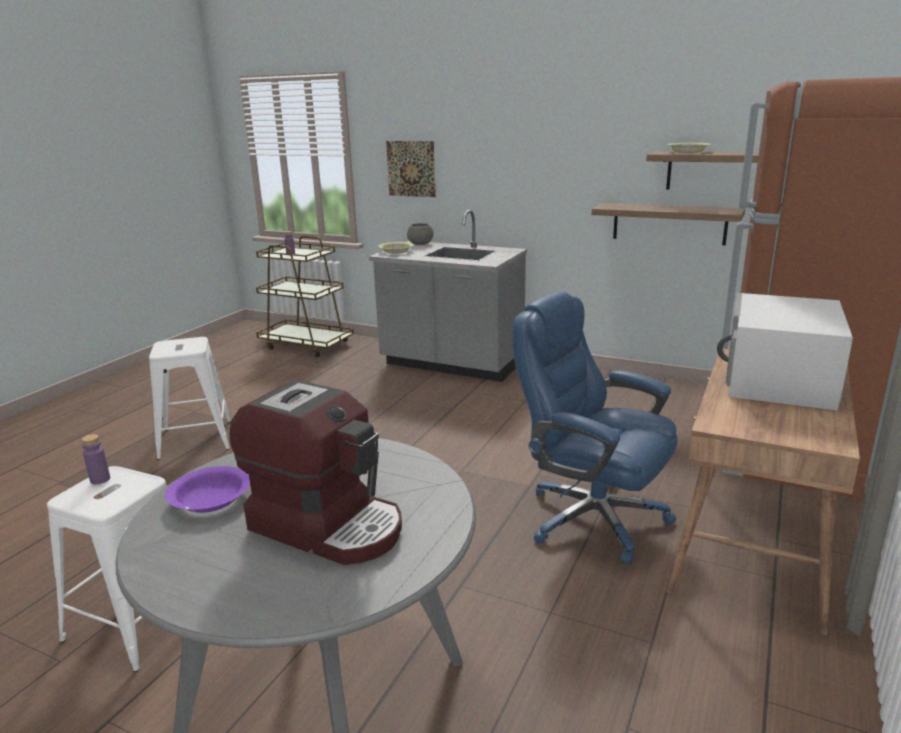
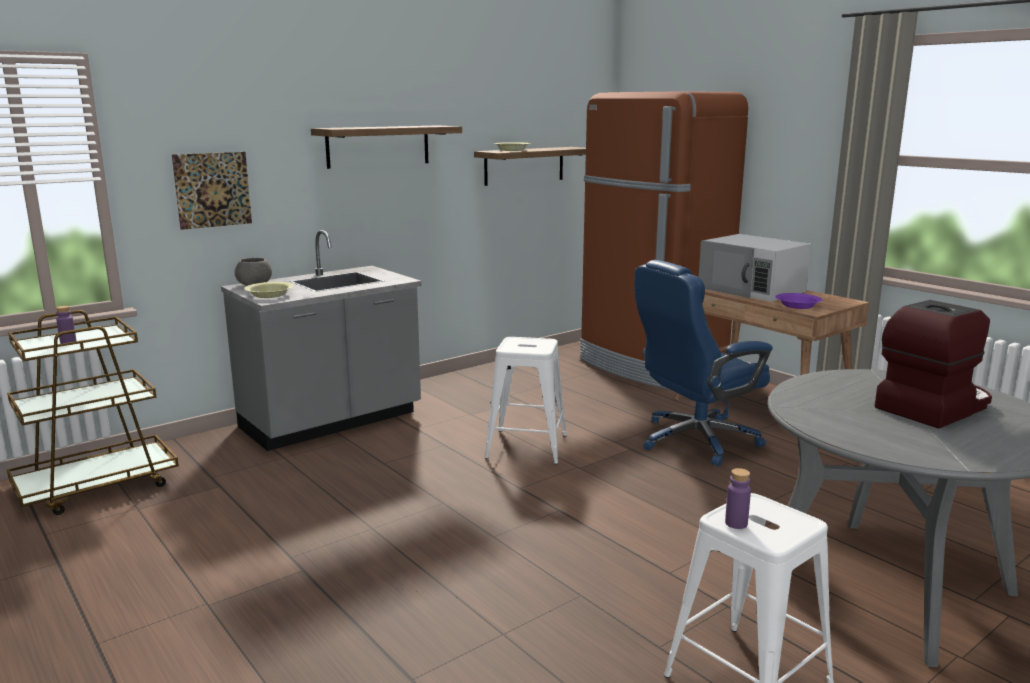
camera: 65 degrees left, 5 degrees down
(196, 439) = (317, 609): white stool -> white stool (527, 446)
(210, 500) = (886, 437): purple bowl -> purple bowl (797, 306)
(669, 223) = (489, 216): shelf -> shelf (378, 146)

